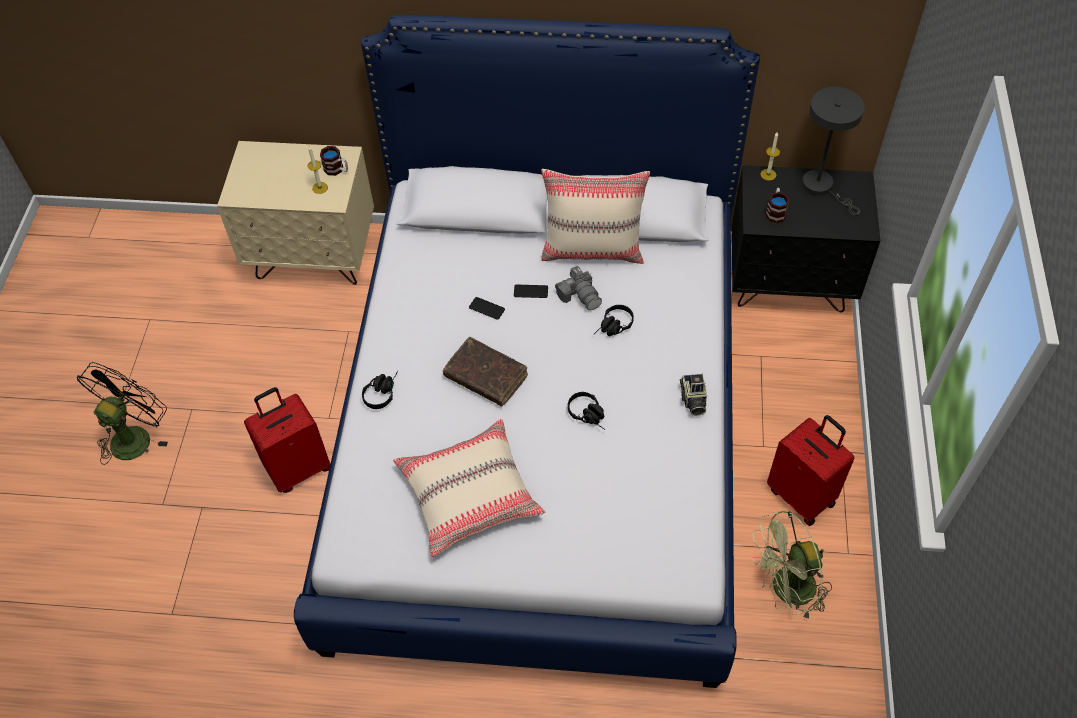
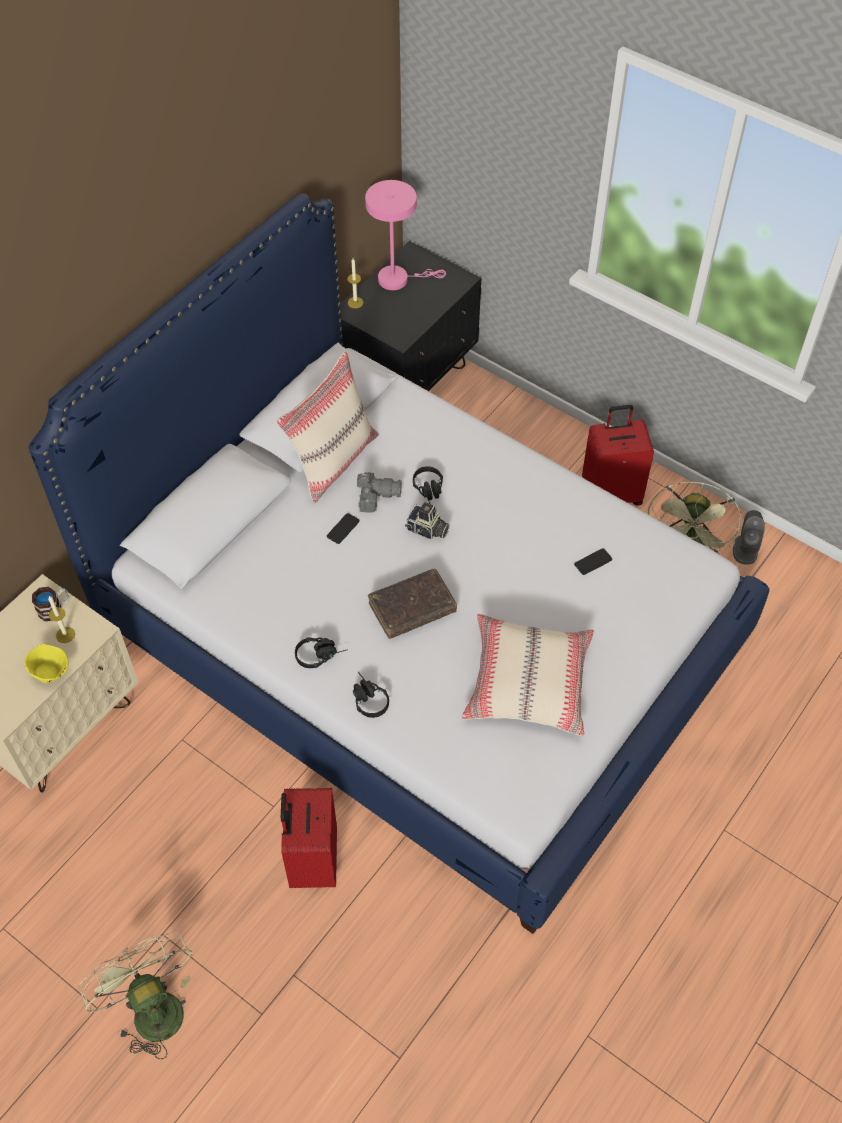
camera: 60 degrees left, 0 degrees up
(135, 435) = (151, 1007): black fan -> green fan
(284, 198) = (50, 672): none -> yellow bowl
(487, 308) = (335, 571): phone -> phone (593, 562)
(589, 415) = (508, 555): black headphones -> black headphones (321, 655)
(692, 400) = (543, 478): camera -> camera (427, 530)
(775, 212) = (398, 320): mug -> none
(822, 187) = (398, 279): grey table lamp -> pink table lamp
(832, 641) = (745, 549): none -> grey speaker

